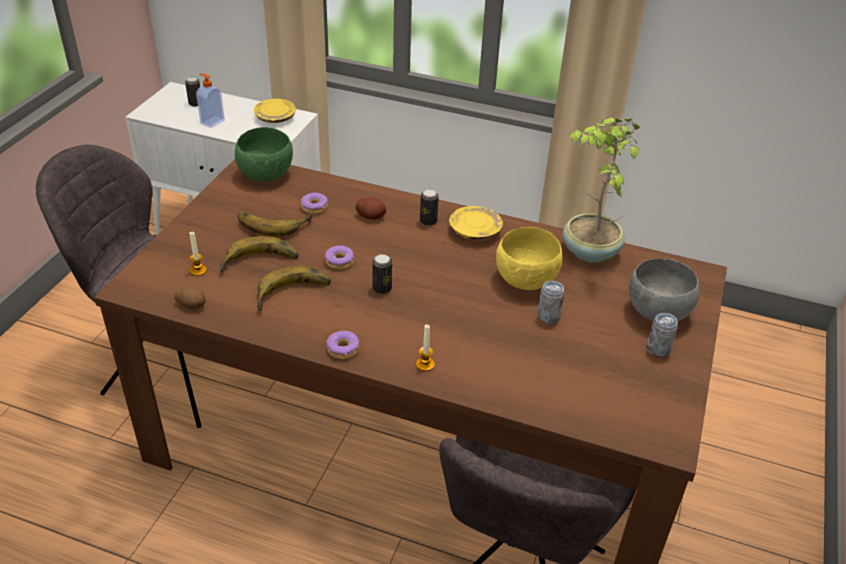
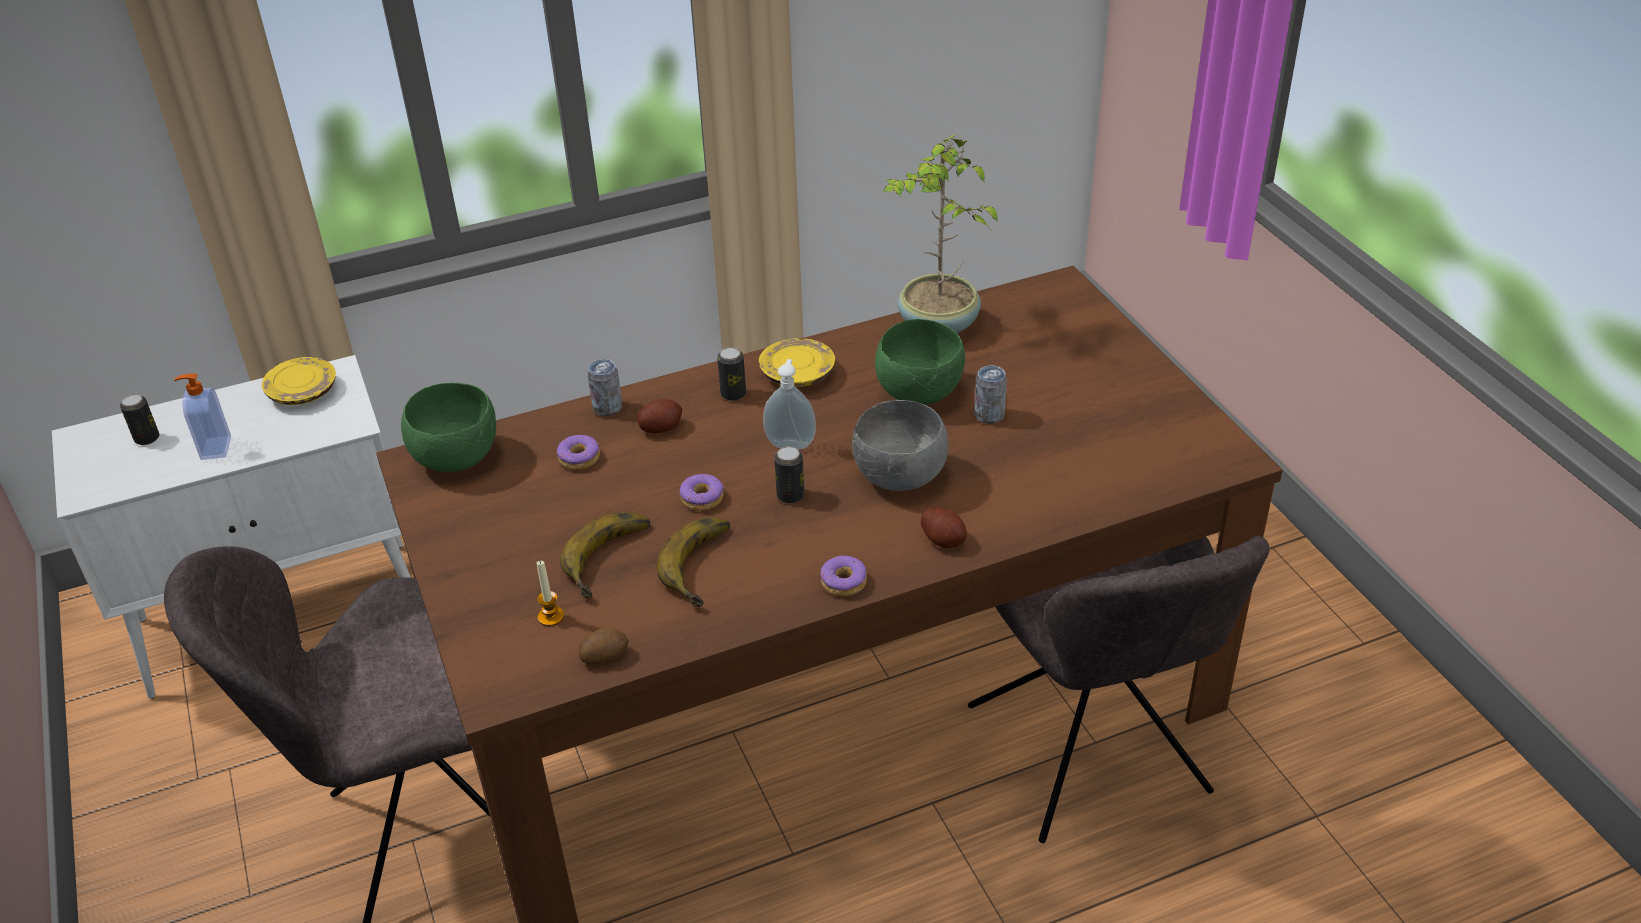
camera: 40 degrees left, 0 degrees up
(273, 222) = (556, 506): banana -> none
(420, 263) = (791, 443): none -> soap dispenser
(425, 364) = (943, 539): candle -> potato
(527, 281) = (921, 393): yellow bowl -> green bowl
(656, 313) = (1075, 349): grey bowl -> grey bowl (899, 478)
(657, 350) = (1120, 382): can -> can (607, 408)

